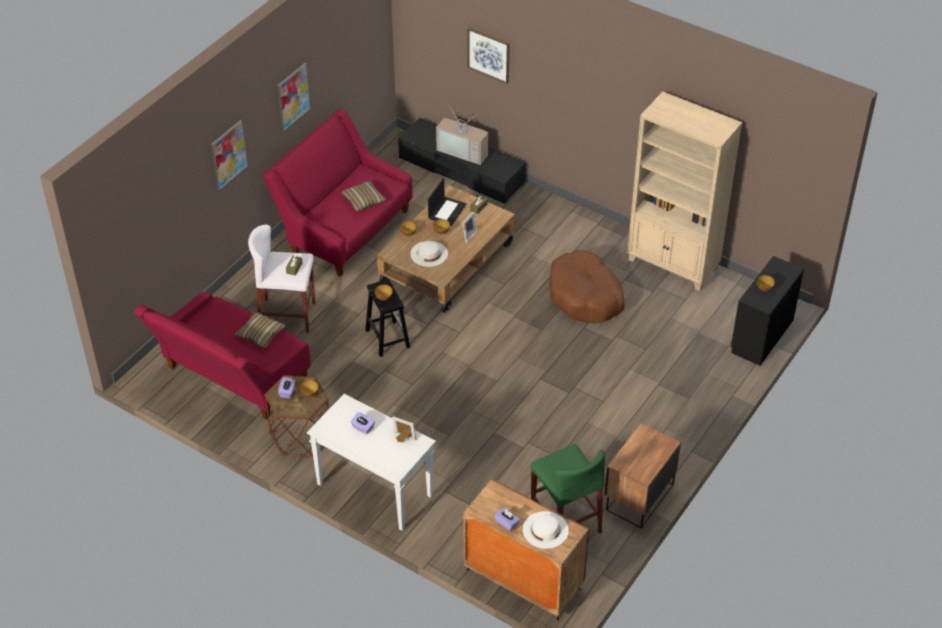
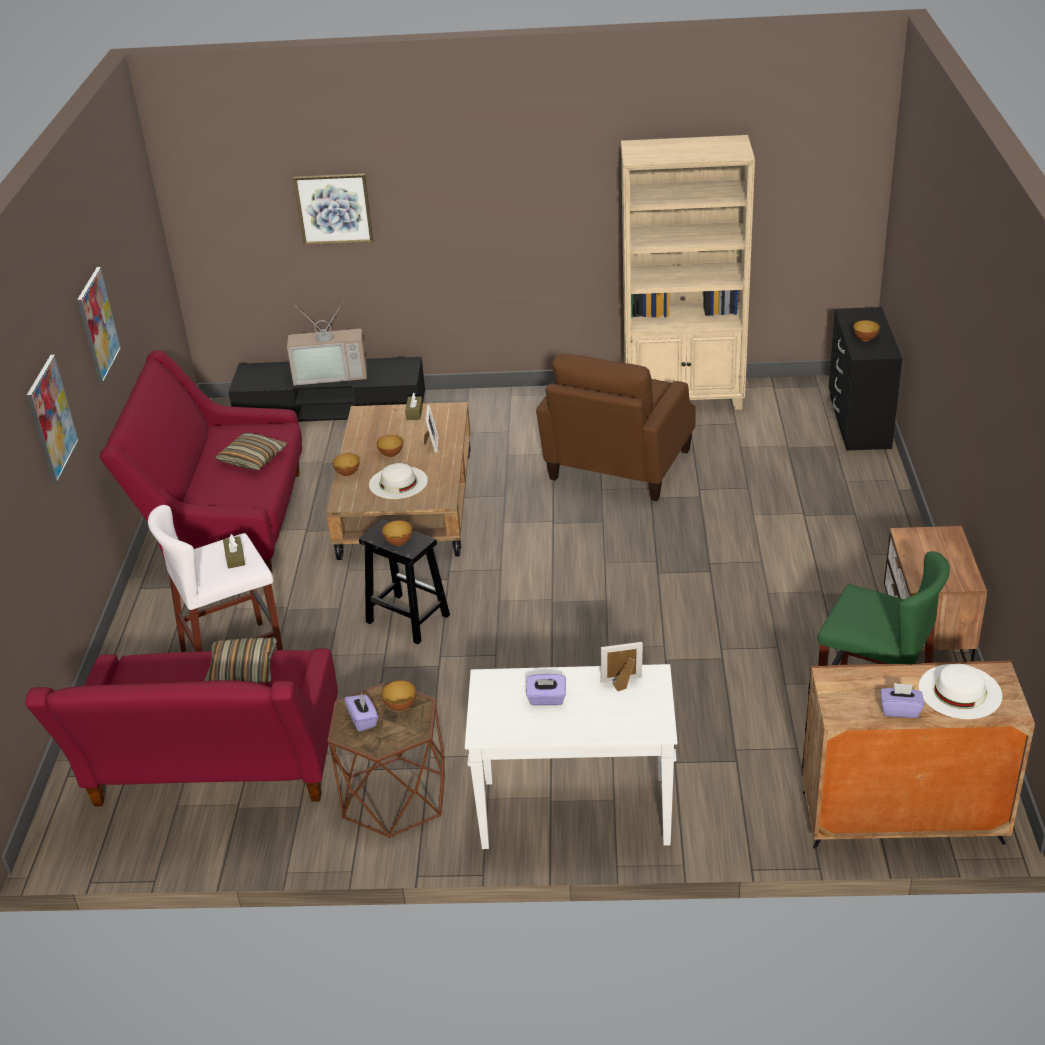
camera: 30 degrees left, 10 degrees down
(447, 211) = (376, 431): laptop -> none
(585, 296) = (618, 467): brown dog bed -> brown armchair

